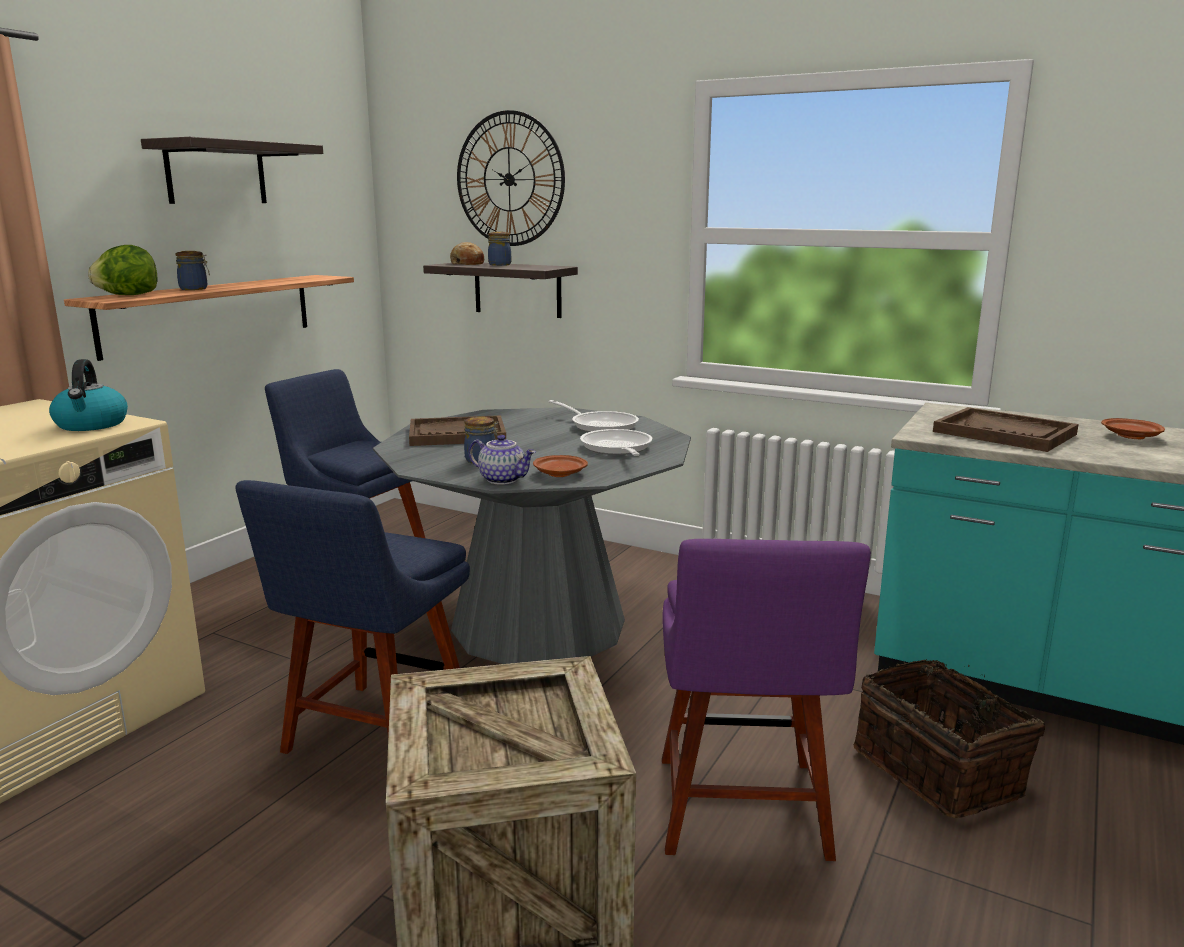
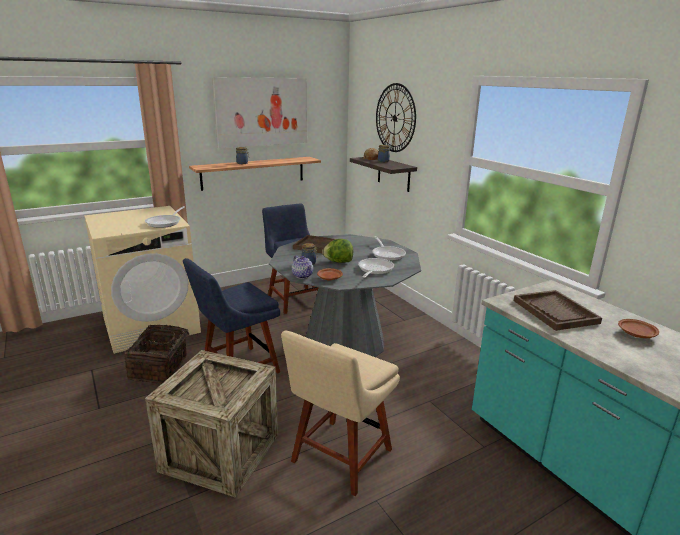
camera: 30 degrees right, 5 degrees up
(91, 425) = (165, 222): kettle -> frying pan
(128, 295) = (212, 165): lettuce -> lettuce (338, 262)
(216, 173) = (262, 112): shelf -> picture
(742, 813) = (339, 458): purple chair -> beige chair
(940, 771) = (452, 480): basket -> basket (161, 367)

